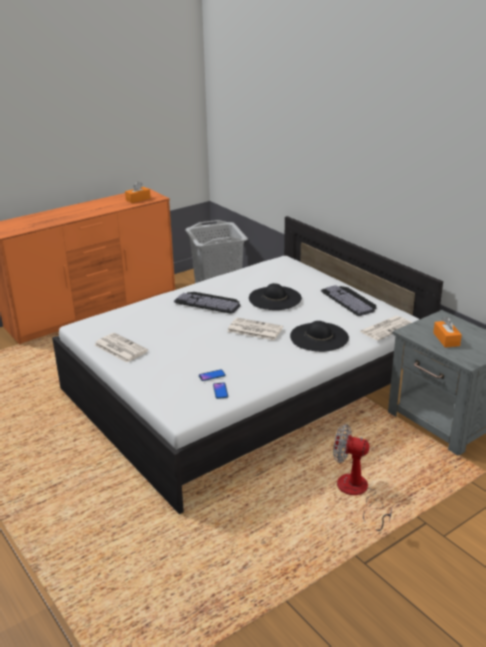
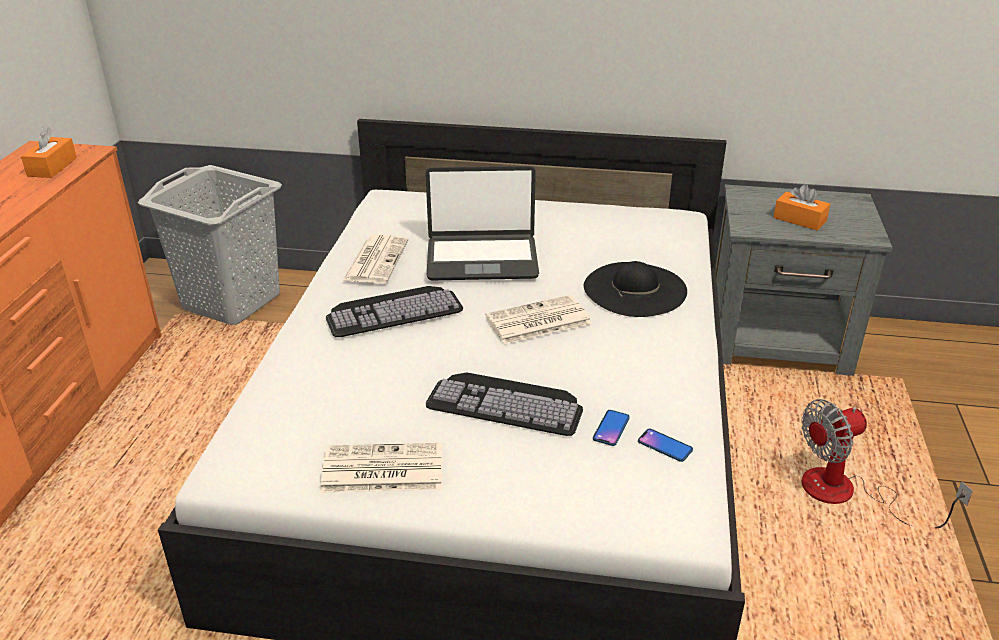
camera: 45 degrees left, 5 degrees up
(275, 298) = (482, 259): black hat -> laptop
(350, 300) = (577, 219): keyboard -> keyboard (508, 402)
(386, 328) = (684, 238): newspaper -> newspaper (376, 259)

